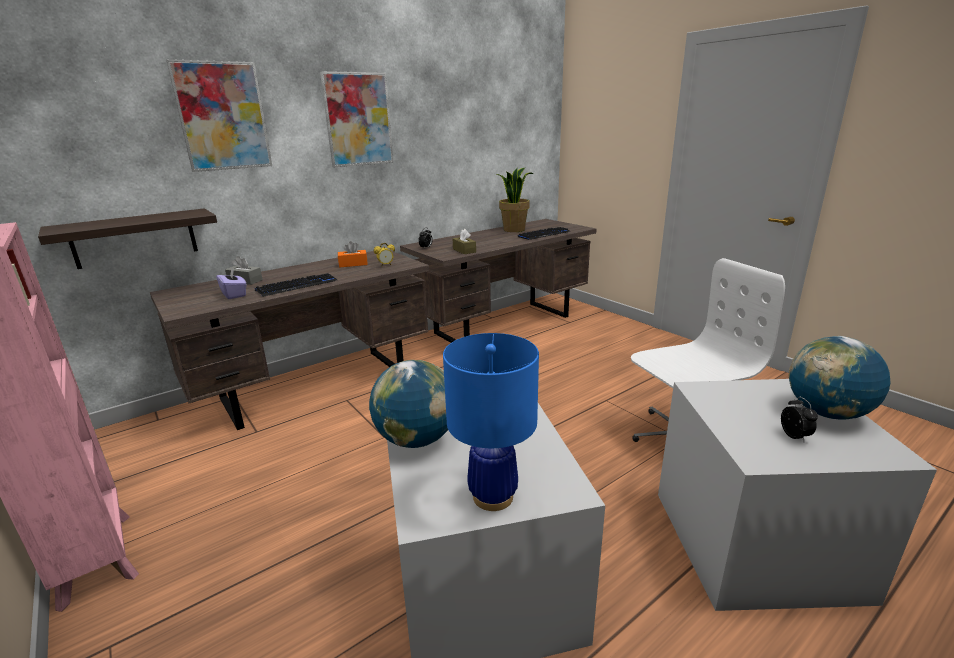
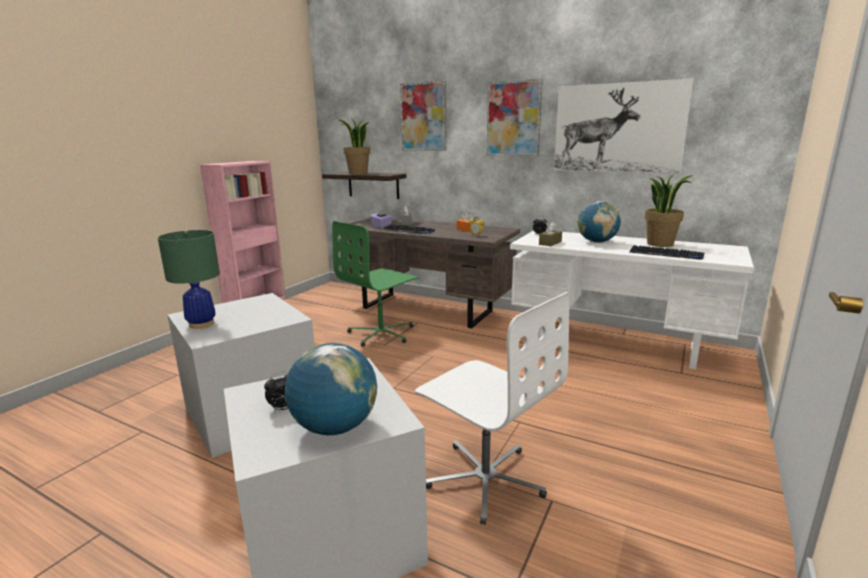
camera: 65 degrees right, 5 degrees down
(120, 222) = (358, 173): none -> potted plant
(348, 431) = (382, 333): none -> green office chair
(416, 440) = (255, 301): globe -> globe (597, 242)
(458, 129) = (618, 128): none -> picture
(493, 496) = (202, 324): blue table lamp -> green table lamp
(503, 324) = (616, 342): brown desk -> white desk

